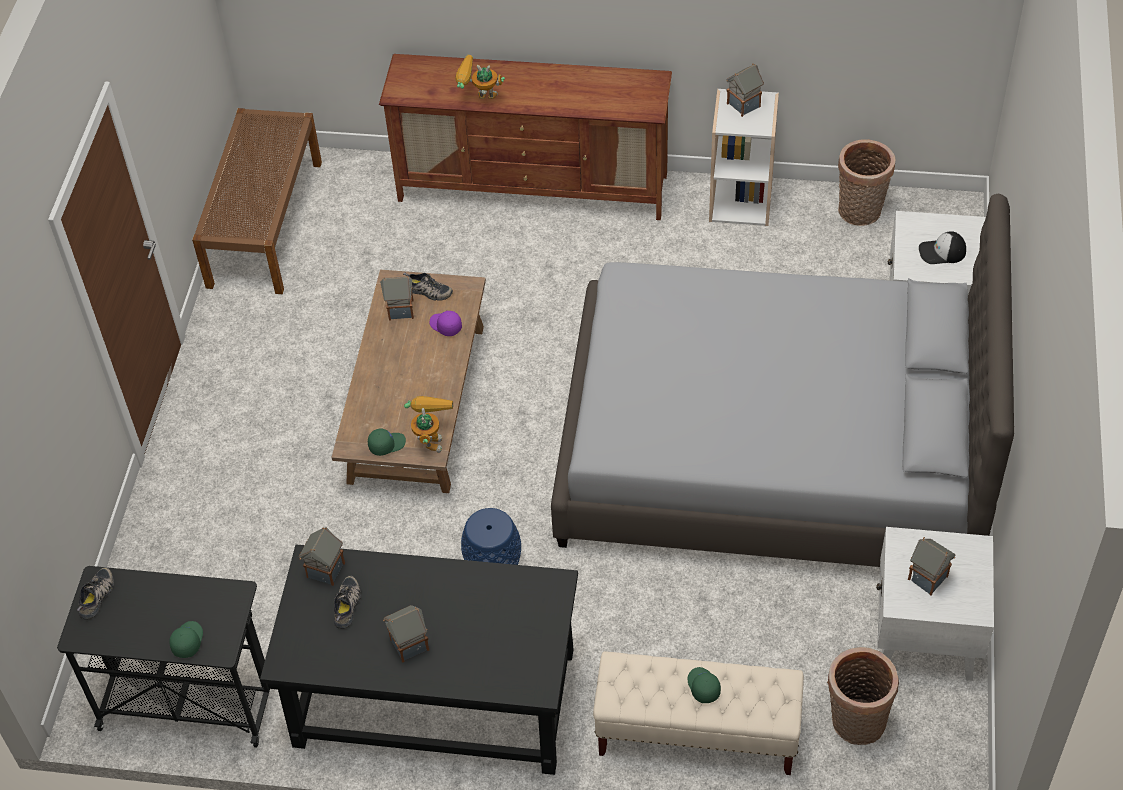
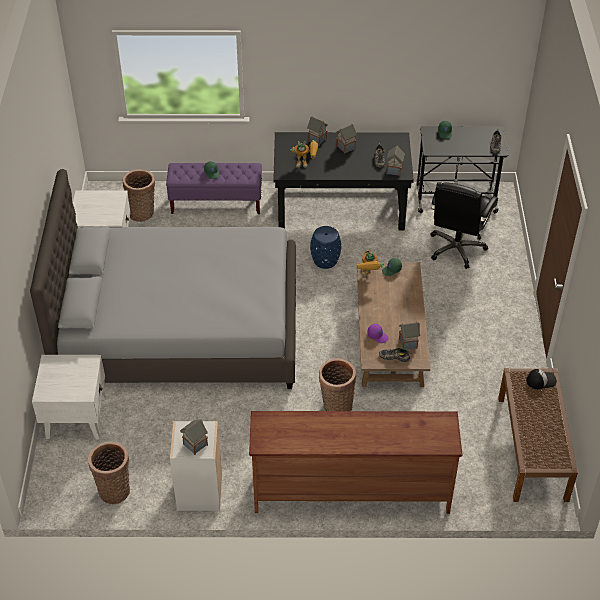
camera: 170 degrees right, 5 degrees down
(236, 575) = (456, 247): none -> black office chair
(478, 99) = (386, 418): toy robot -> toy robot (306, 163)
(529, 302) = (336, 405): none -> basket
(696, 734) = (216, 203): beige bench -> purple bench
(928, 578) = (103, 206): toy house -> toy house (317, 140)
(942, 252) = (67, 374): cap -> cap (541, 380)

